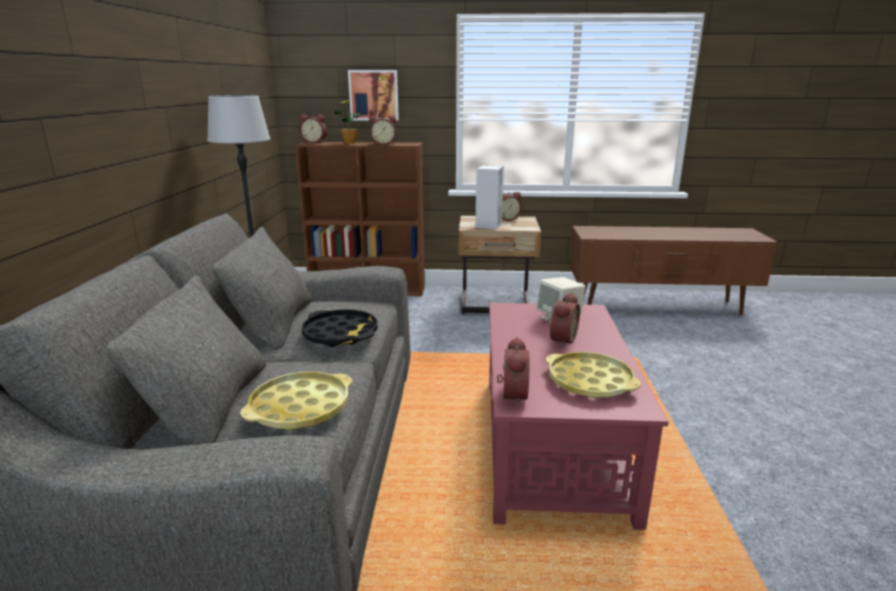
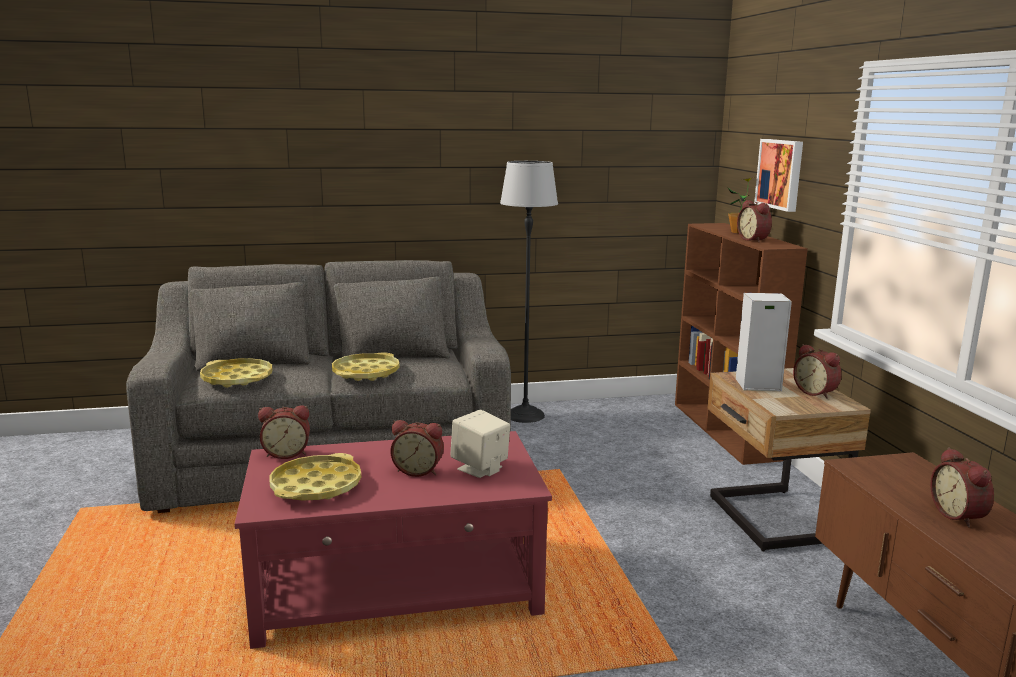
camera: 75 degrees right, 5 degrees down
(314, 142) = (722, 225): alarm clock -> alarm clock (960, 515)
(340, 334) = (366, 373): black tray -> yellow tray

